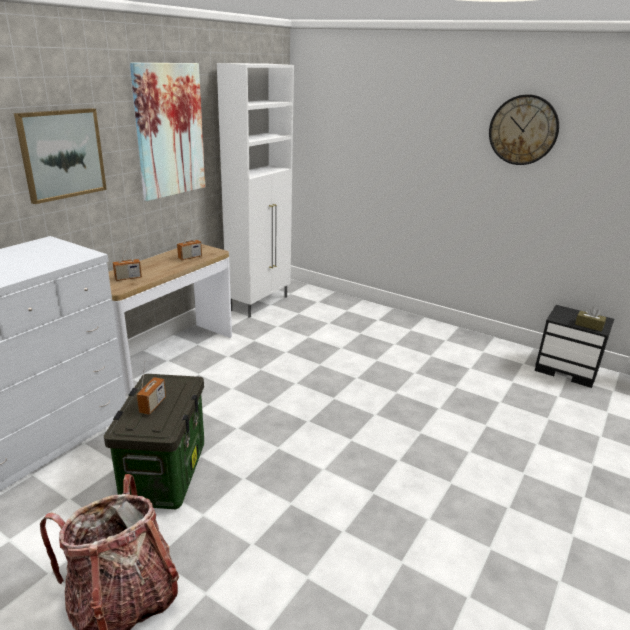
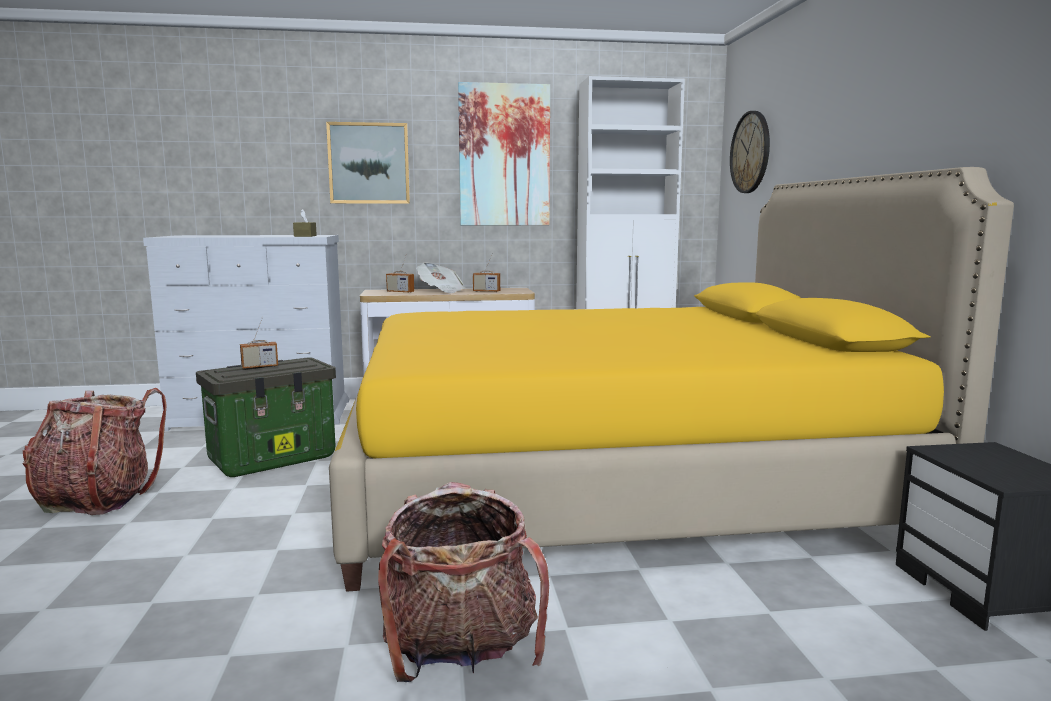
camera: 50 degrees right, 15 degrees down
(155, 267) = (441, 291): none -> newspaper
(386, 379) = (612, 484): none -> yellow bed
(523, 130) = (941, 91): wall clock -> wall clock (750, 152)
(526, 514) = (460, 655): none -> backpack
(589, 325) = (993, 473): brown tissue box -> brown tissue box (305, 236)

